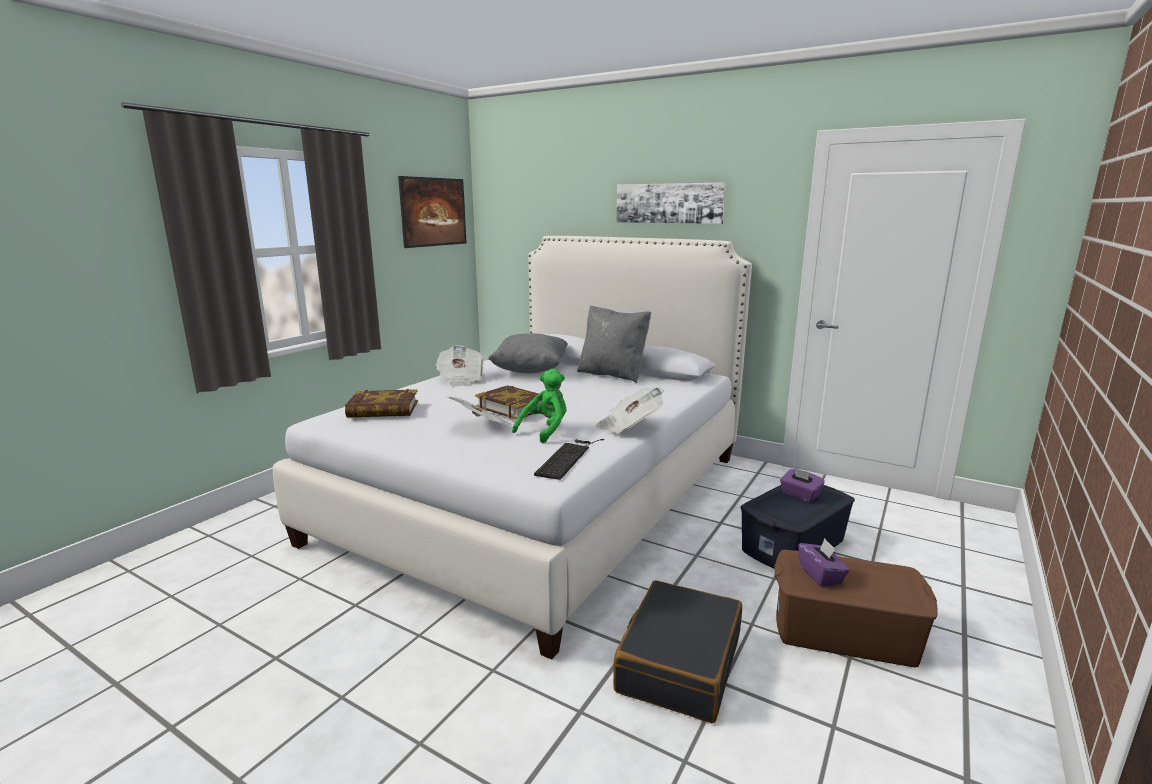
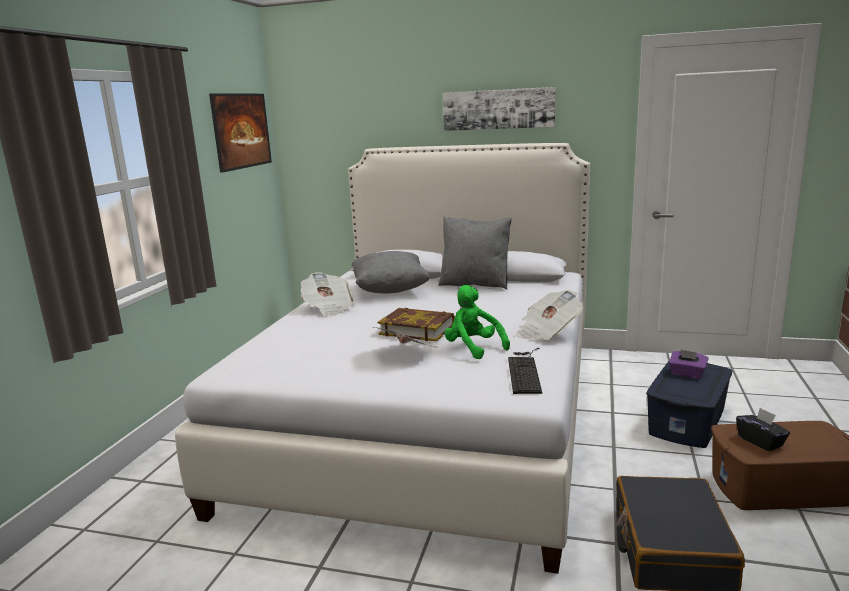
camera: 15 degrees left, 0 degrees up
(383, 410) = (284, 351): book -> none
(545, 430) = (473, 348): green plush toy -> green plush toy turned 60 degrees counterclockwise
(821, 575) = (760, 441): purple tissue box -> black tissue box

